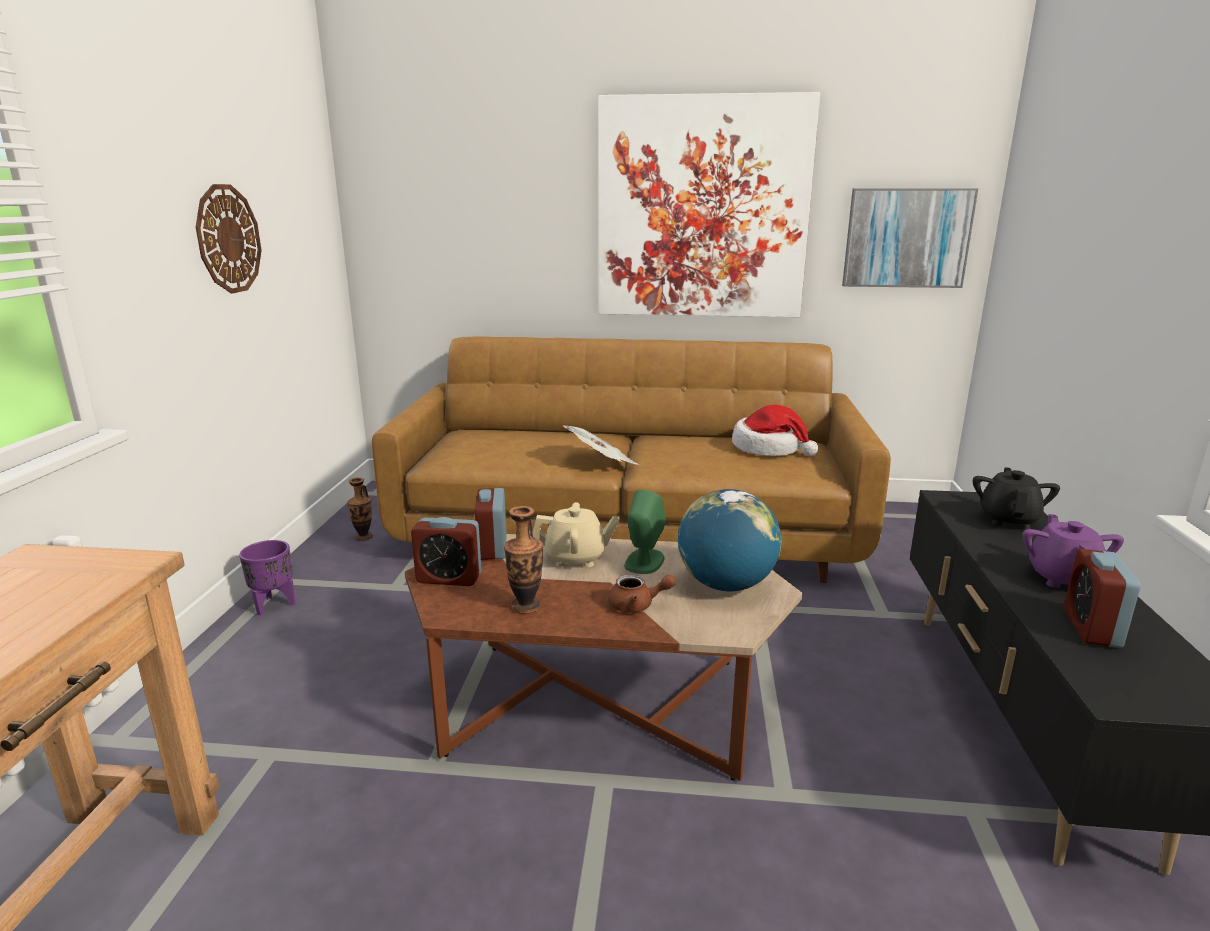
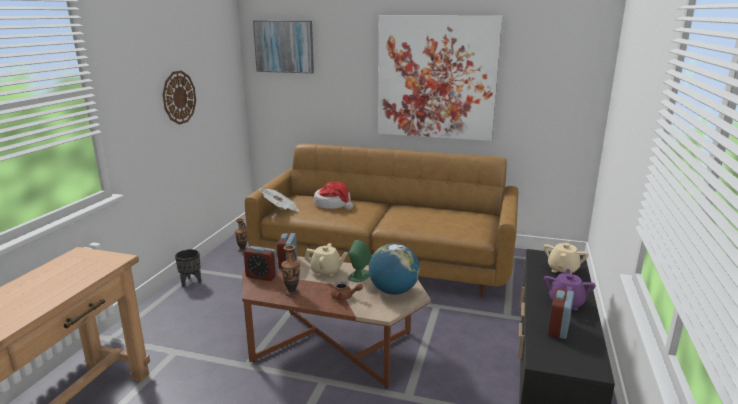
camera: 10 degrees right, 0 degrees up
(274, 604) = (191, 282): purple planter -> black planter
(601, 464) = (363, 220): newspaper -> newspaper (280, 209)
(769, 448) = (460, 217): hat -> hat (333, 204)
(906, 238) = (555, 98): picture -> picture (284, 46)
(1008, 519) = (563, 269): black teapot -> beige teapot

